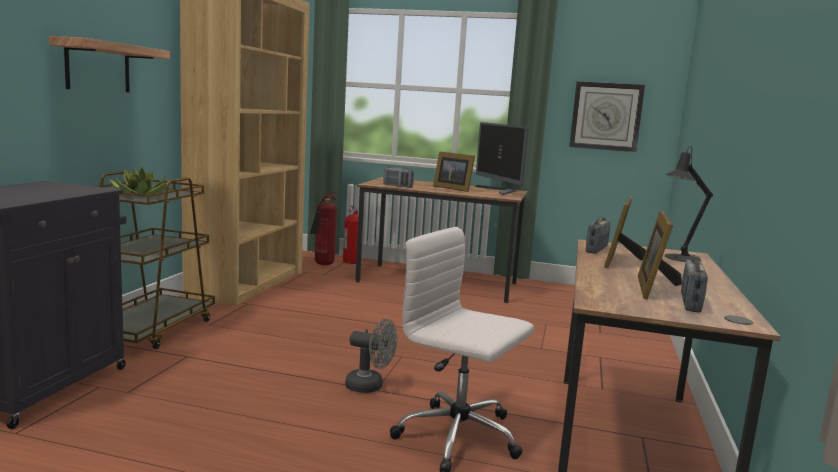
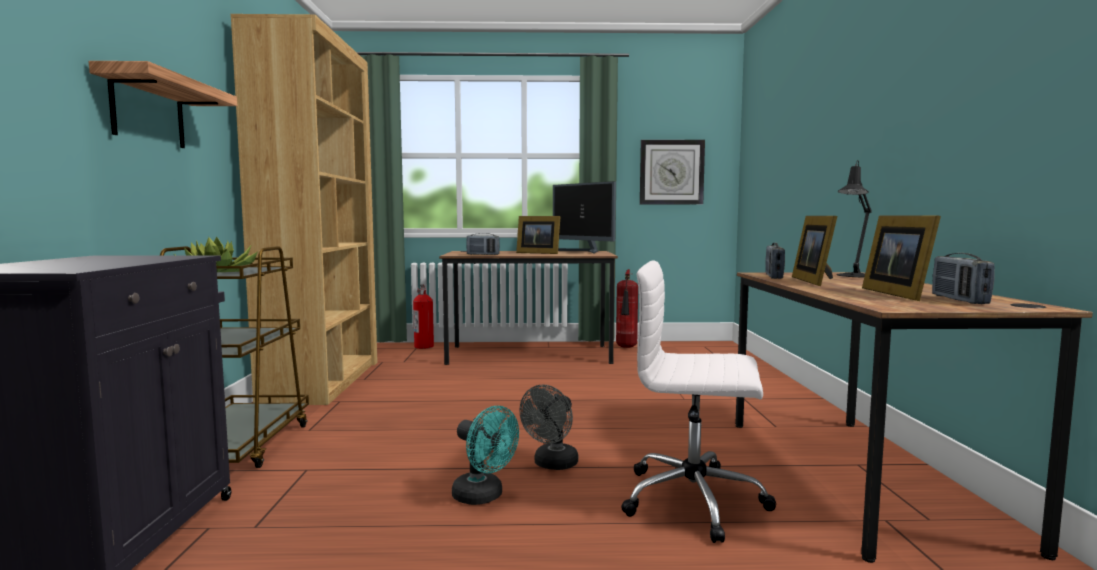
camera: 15 degrees left, 5 degrees down
(296, 401) = (483, 497): none -> turquoise fan
(323, 265) = (396, 353): fire extinguisher -> fire extinguisher (626, 347)
(370, 386) = (552, 465): grey fan -> grey fan turned 120 degrees clockwise

